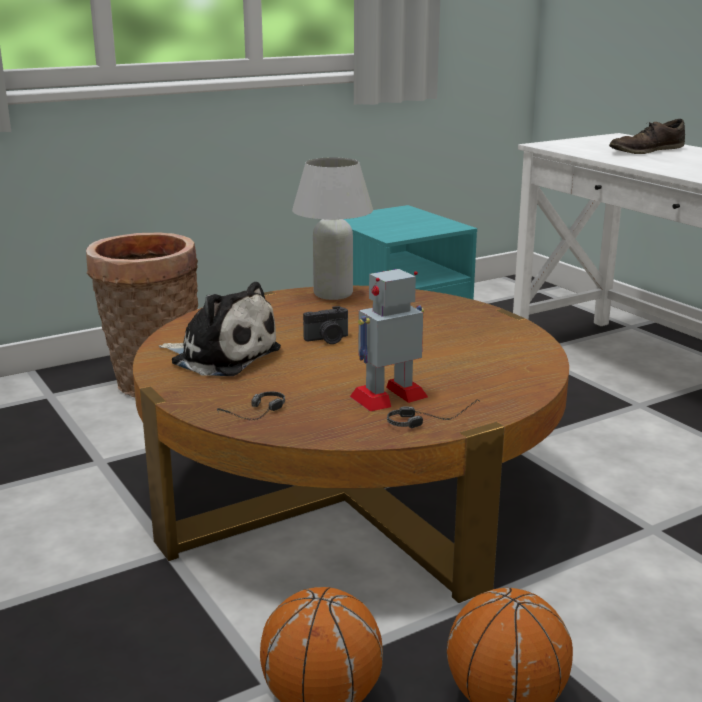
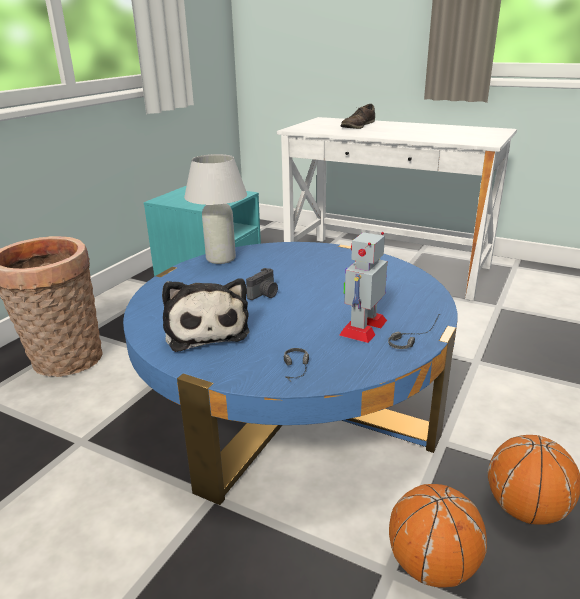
camera: 30 degrees left, 5 degrees up
(221, 356) = (206, 329): plush toy -> plush toy turned 75 degrees clockwise
(351, 492) = (292, 398): brown coffee table -> blue coffee table

